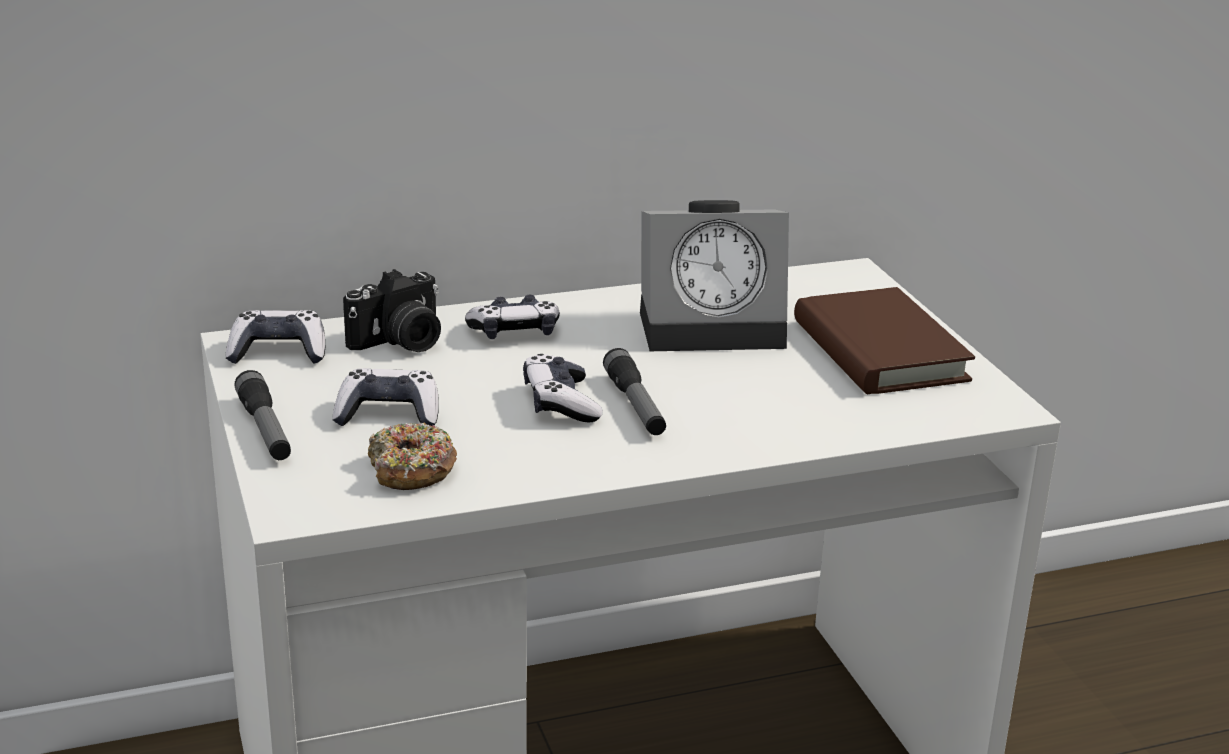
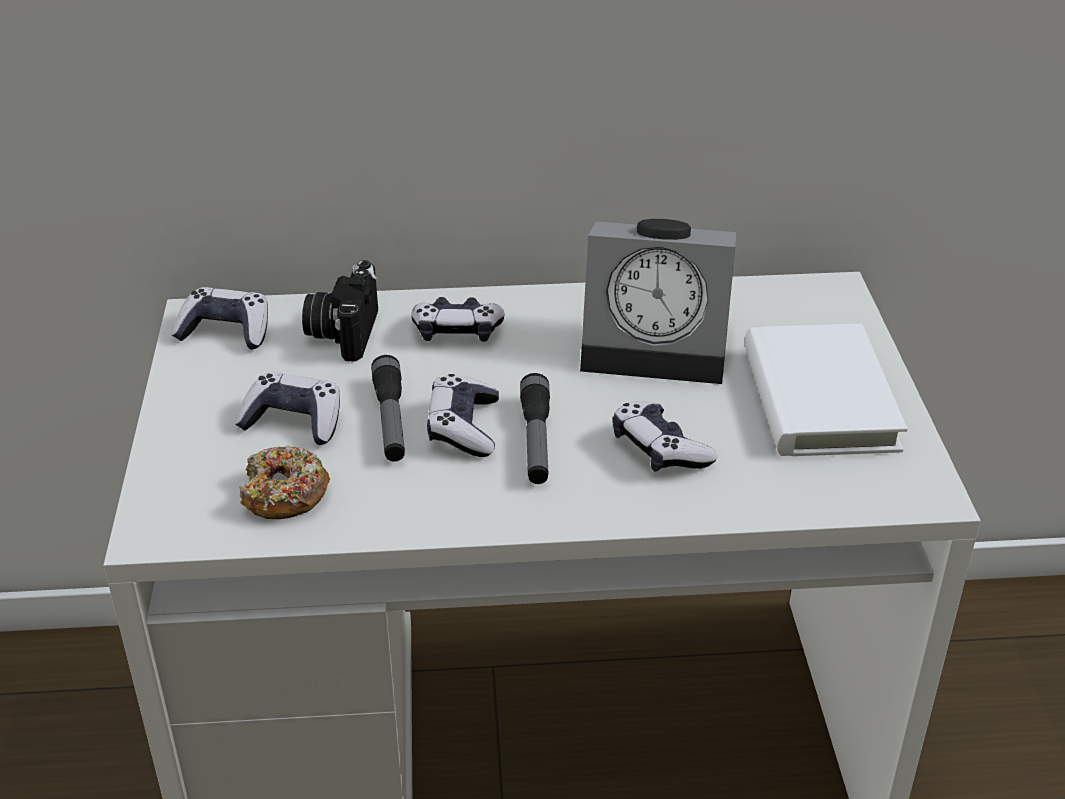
camera: 15 degrees right, 10 degrees up
(265, 429) = (173, 425): flashlight -> flashlight (390, 420)
(400, 342) = (343, 332): camera -> camera turned 120 degrees clockwise
(754, 401) = (659, 449): none -> game controller
(879, 351) = (819, 398): brown book -> white book

